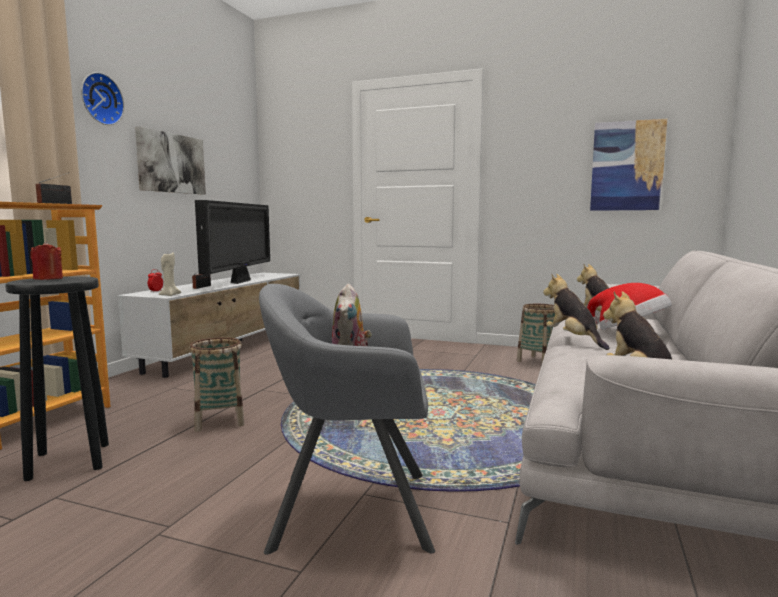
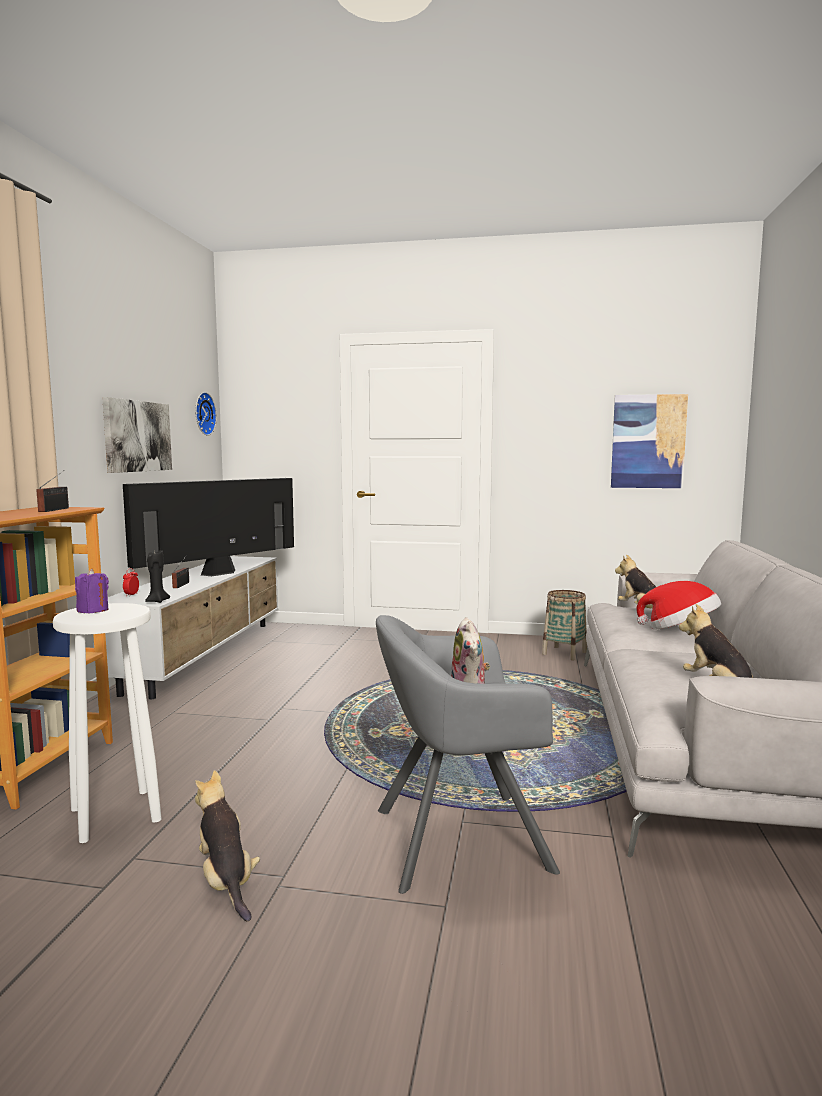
camera: 10 degrees left, 0 degrees up
(48, 278) = (93, 610): red candle -> purple candle
(69, 460) = (115, 814): black stool -> white stool
(100, 99) = (68, 369): wall clock -> wall clock (202, 413)
(169, 295) = (157, 601): beige candle -> black candle
(219, 420) = (256, 750): basket -> none
(241, 281) = (218, 573): television -> television turned 135 degrees counterclockwise
(573, 340) = (633, 643): plush toy -> plush toy (226, 881)

